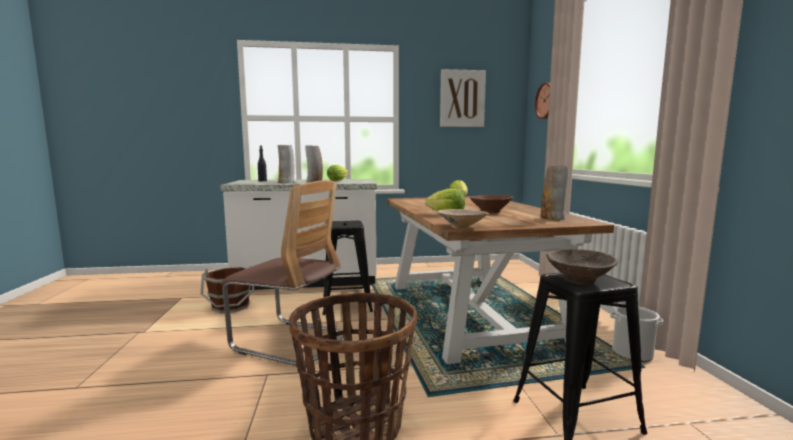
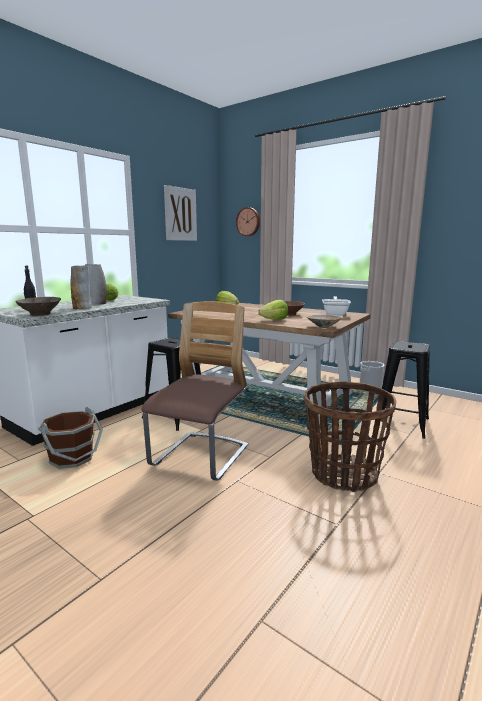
camera: 45 degrees left, 5 degrees up
(290, 342) = (200, 457): chair -> chair turned 45 degrees counterclockwise
(553, 218) = (335, 314): vase -> frying pan
(579, 280) = (408, 346): brown bowl -> brown bowl (40, 314)

